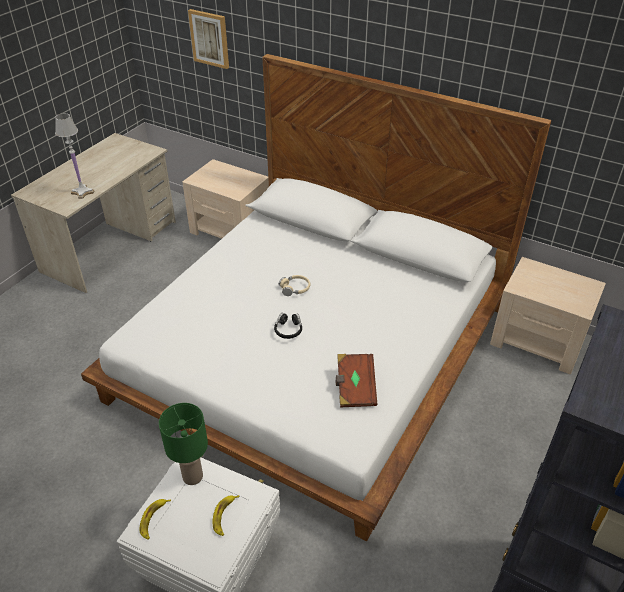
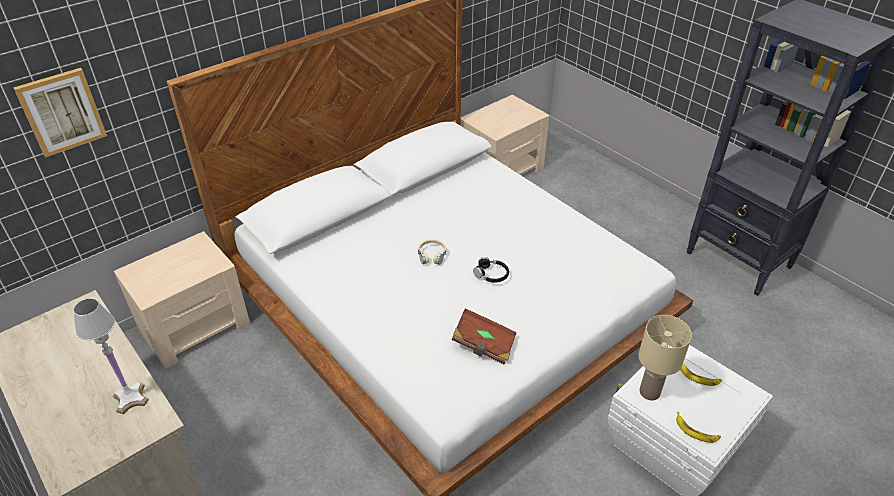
camera: 70 degrees left, 0 degrees up
(192, 477) = (650, 392): green table lamp -> beige table lamp
(354, 388) = (584, 251): brown book -> brown book (483, 345)

